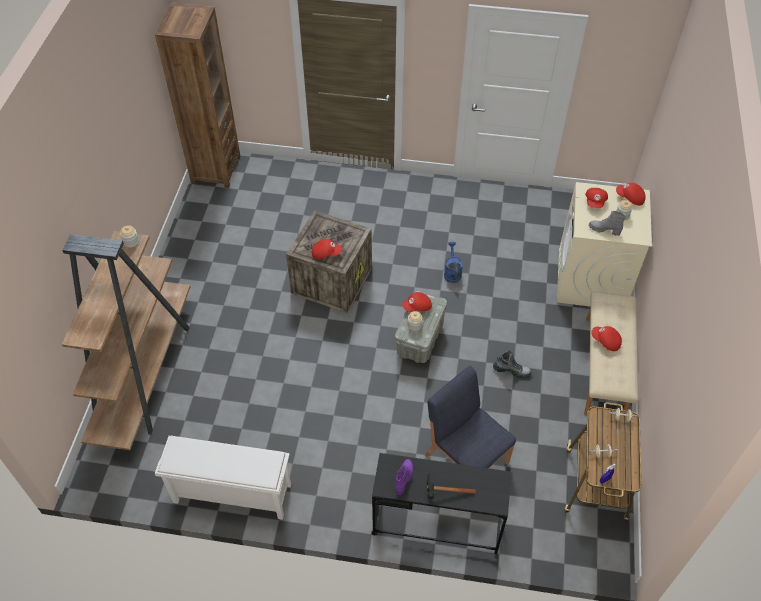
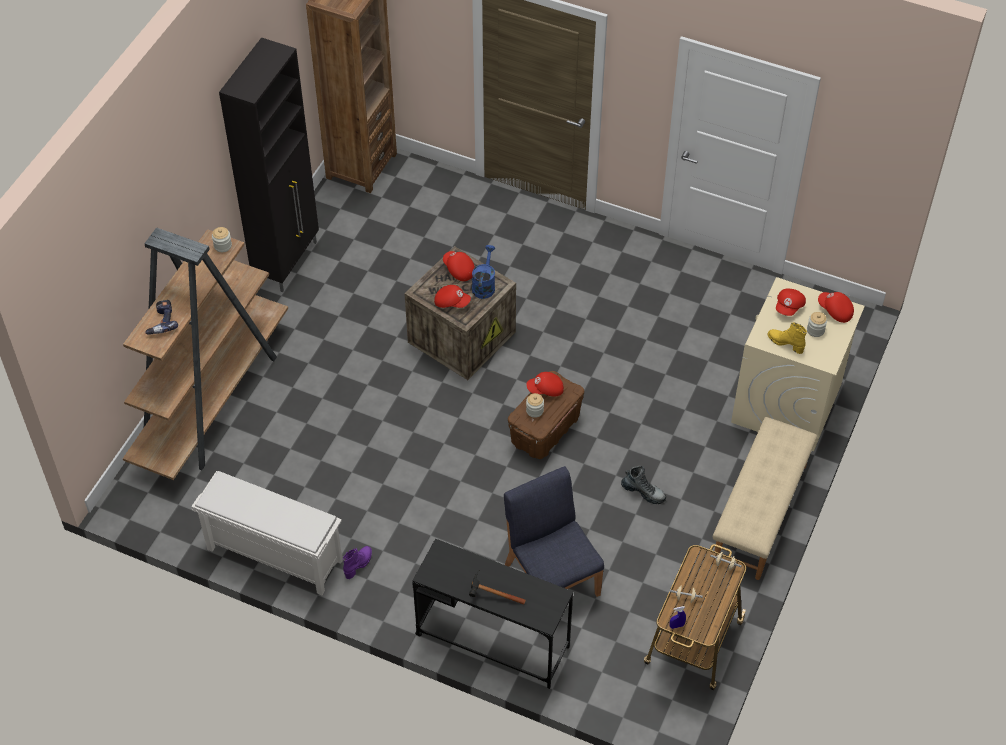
camera: 15 degrees right, 0 degrees up
(92, 317) = (161, 322): none -> power drill
(178, 251) = (287, 261): none -> black cabinet
(404, 478) = (453, 571): purple boot -> purple boot (358, 564)
(420, 339) = (545, 431): grey storage box -> brown storage box
(452, 272) = (613, 358): blue watering can -> blue watering can (484, 285)
(604, 230) = (785, 343): grey boot -> yellow boot
(605, 341) = (755, 479): red cap -> red cap (458, 270)

